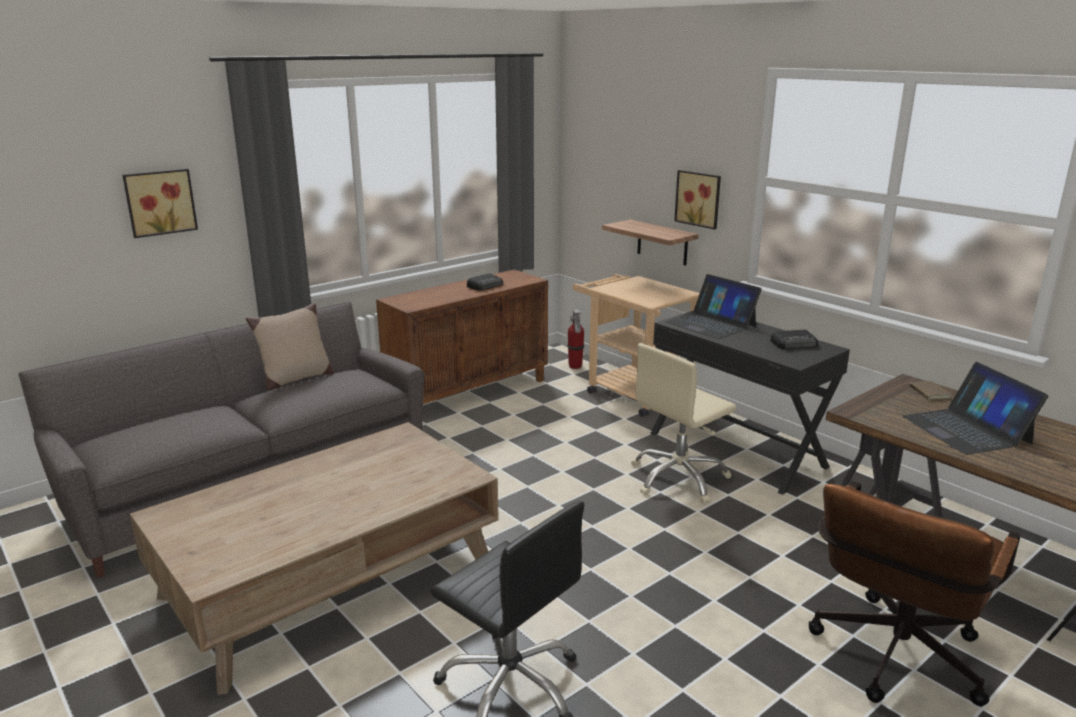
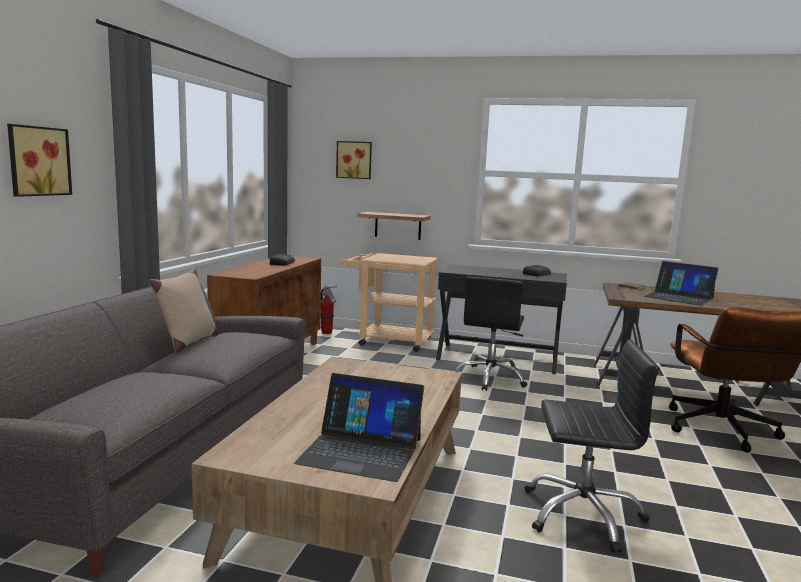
camera: 35 degrees left, 10 degrees down
(679, 478) = (490, 378): beige office chair -> black office chair
(699, 198) = (430, 190): picture -> picture (354, 160)
(711, 324) = (472, 270): laptop -> laptop (361, 450)

